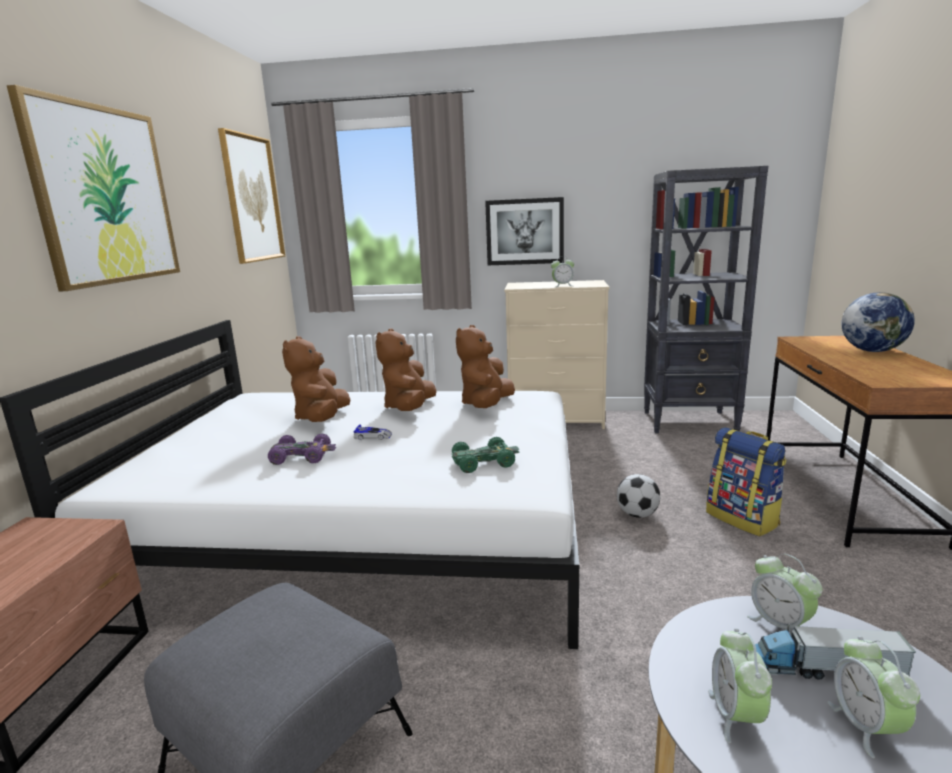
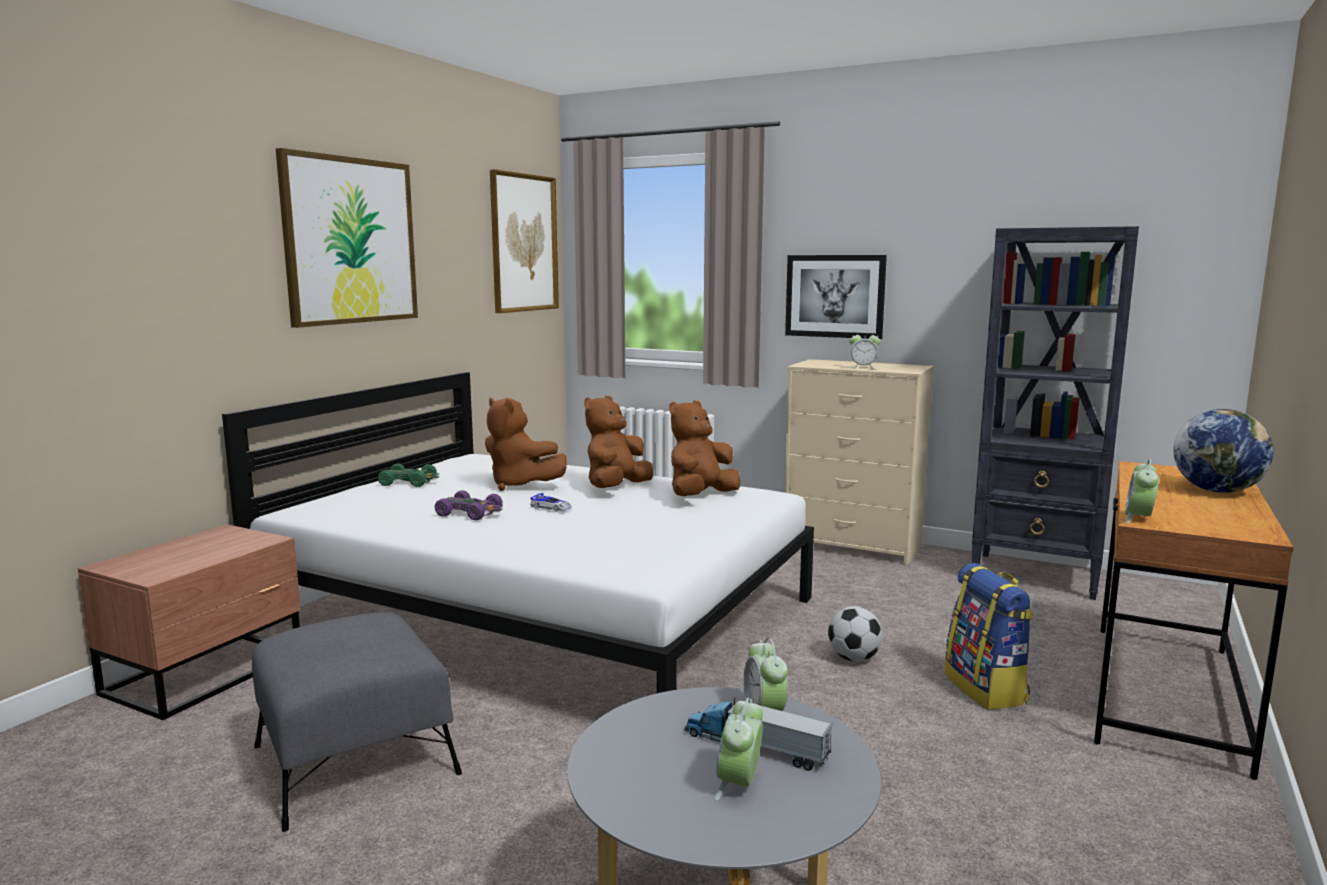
camera: 20 degrees right, 5 degrees down
(322, 418) = (520, 485): brown plush toy -> brown plush toy turned 75 degrees counterclockwise
(484, 462) = (633, 544): green toy car -> green toy car (409, 482)
(736, 716) = (637, 753): alarm clock -> alarm clock (1138, 519)

